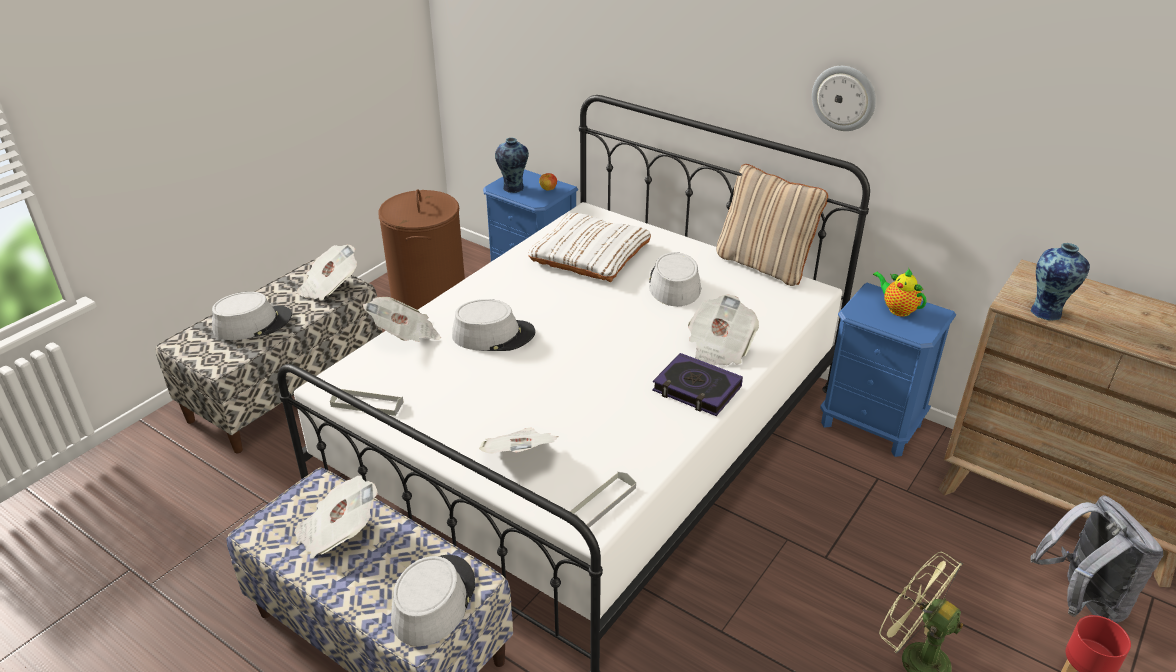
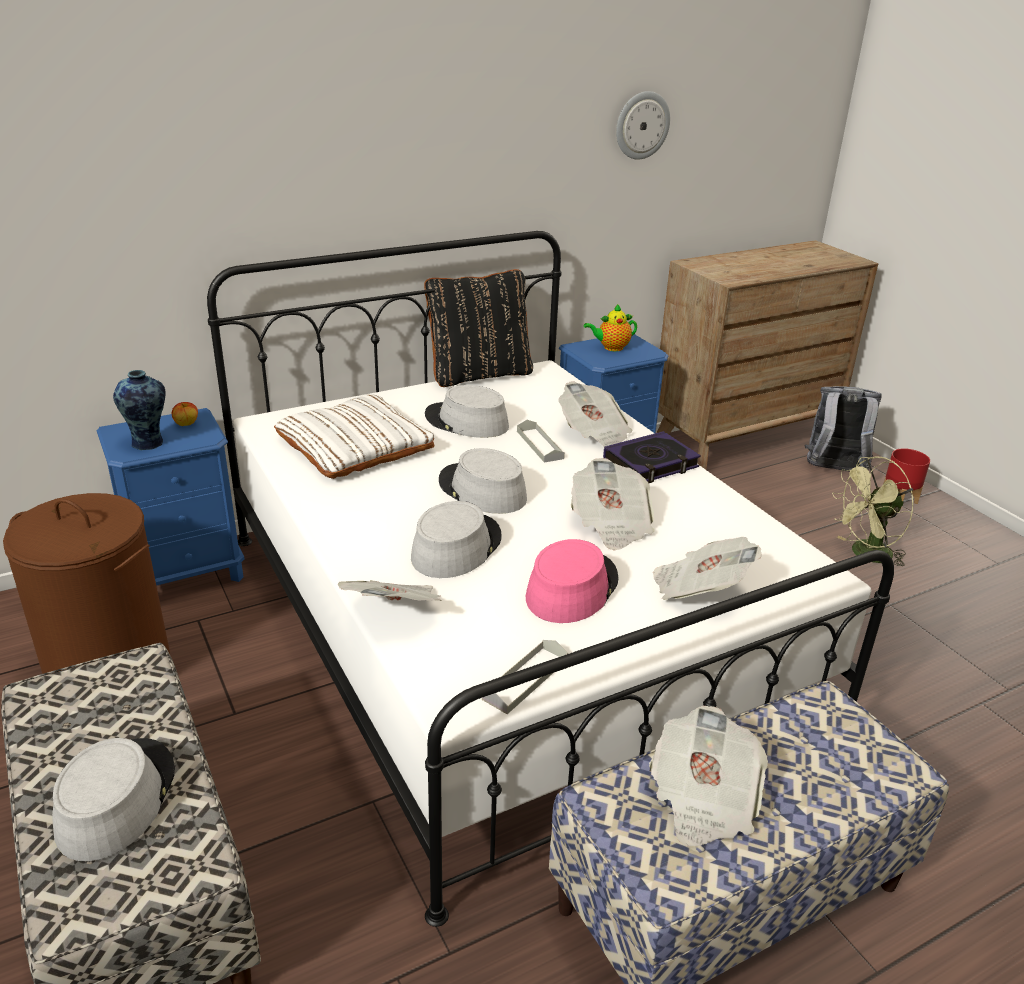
camera: 65 degrees left, 5 degrees down
(329, 287) = (111, 686): newspaper -> newspaper (611, 525)
(433, 601) = (850, 743): grey hat -> grey hat (482, 490)
(478, 396) = (571, 588): none -> pink hat
(602, 503) = (796, 561): grey tray -> grey tray (539, 445)
(764, 265) = (479, 374): beige pillow -> black pillow
(844, 98) = (515, 170): wall clock -> wall clock (642, 125)
(1047, 312) = (747, 276): vase -> none

